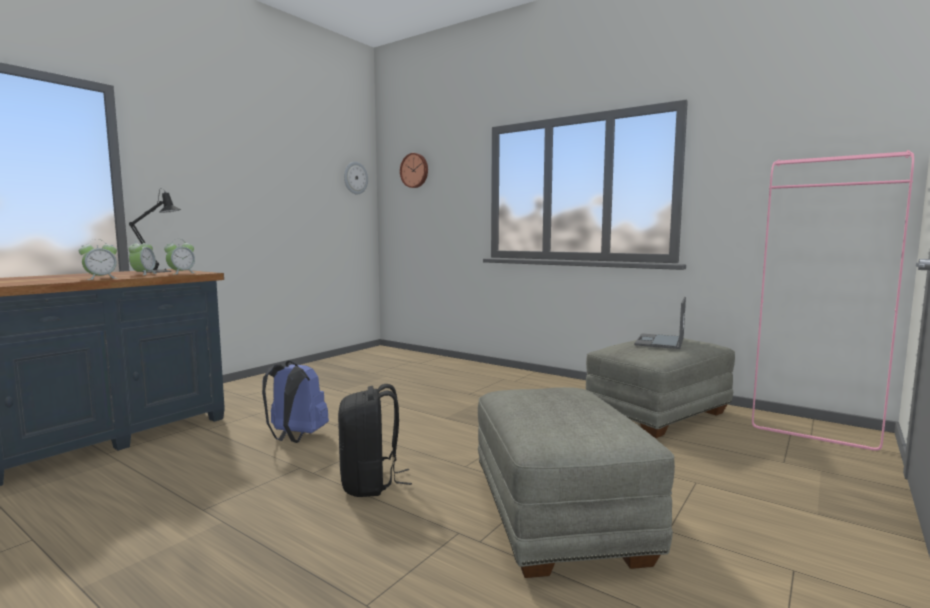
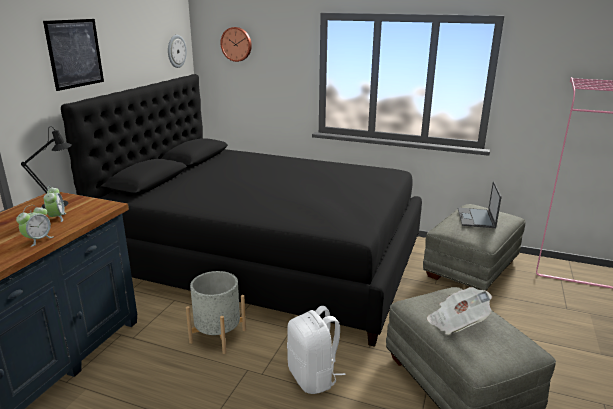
camera: 15 degrees left, 15 degrees up
(181, 273) = (90, 210): alarm clock -> none
(230, 151) = (75, 53): none -> picture
(295, 437) = (218, 336): blue backpack -> grey planter
(371, 483) = (313, 377): black backpack -> white backpack
(406, 386) = (265, 259): none -> black bed
(546, 407) = (456, 323): none -> newspaper

